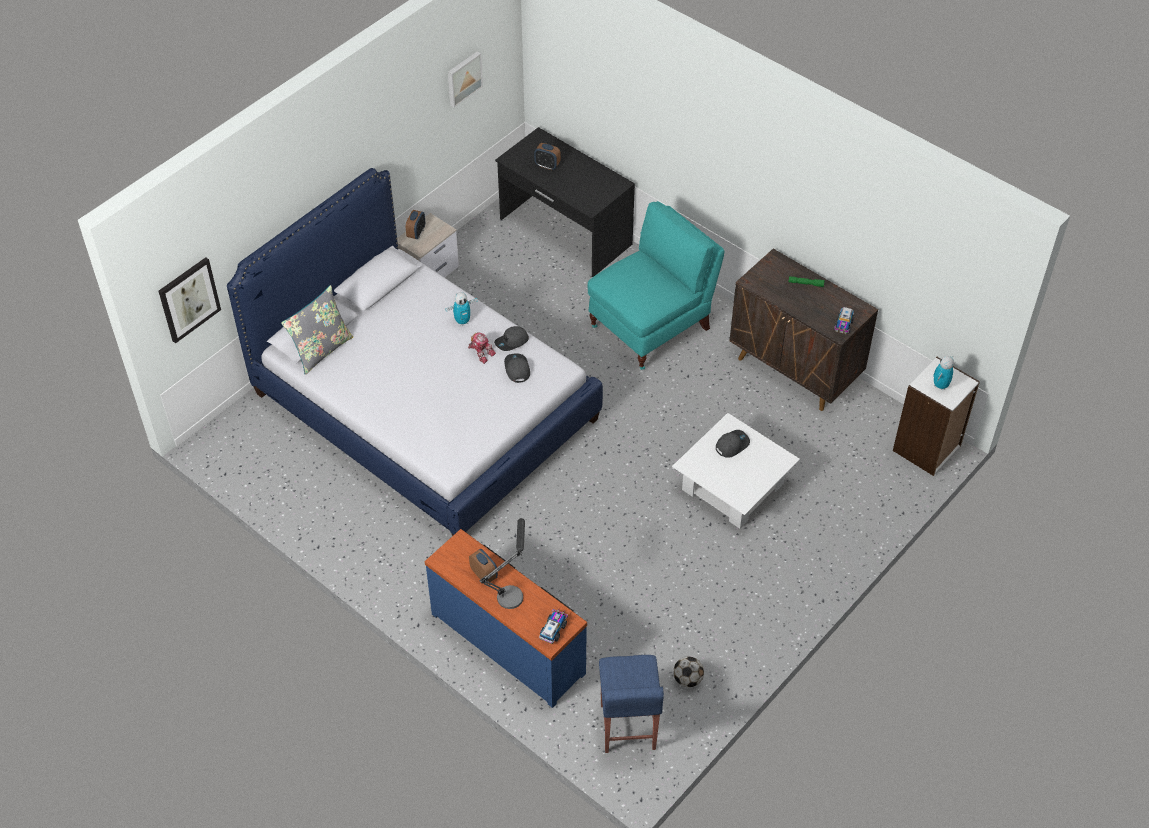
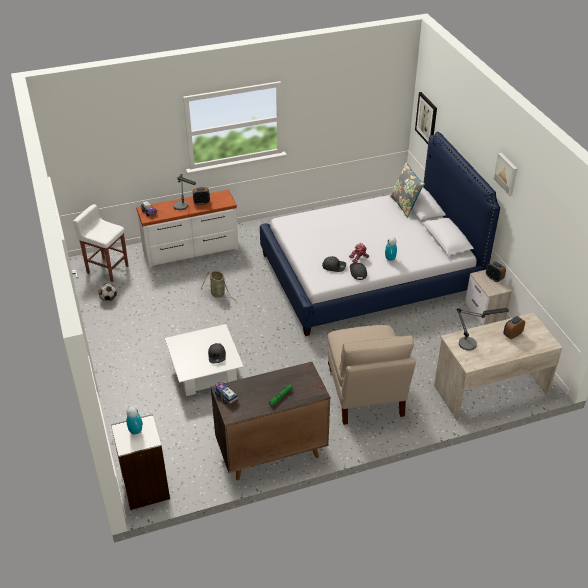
camera: 120 degrees right, 10 degrees down
(463, 78) = (559, 237): picture -> picture (506, 174)
(509, 642) = (191, 250): blue dresser -> white dresser
(565, 232) = (490, 389): black desk -> beige desk
(584, 551) = (218, 294): none -> basket
(586, 190) = (473, 344): none -> table lamp
(627, 727) = (107, 269): blue stool -> white stool
(651, 327) = (365, 394): turquoise chair -> beige chair

